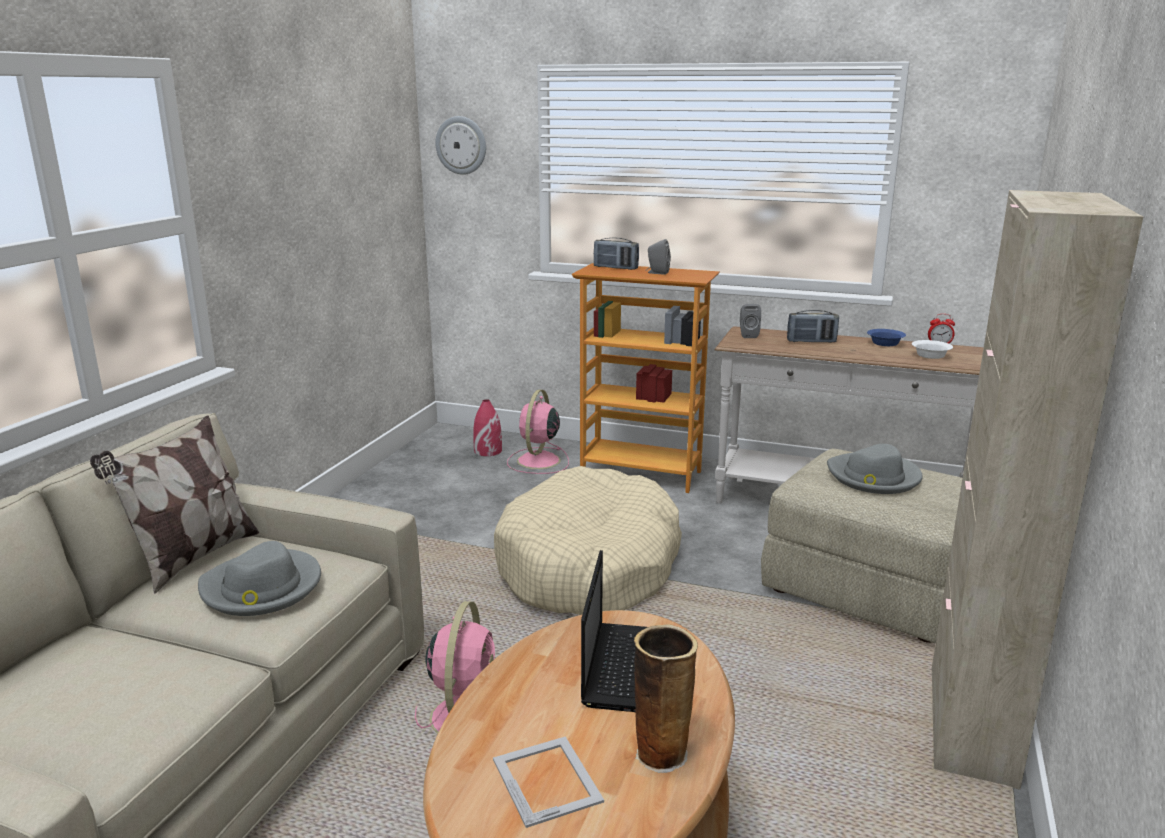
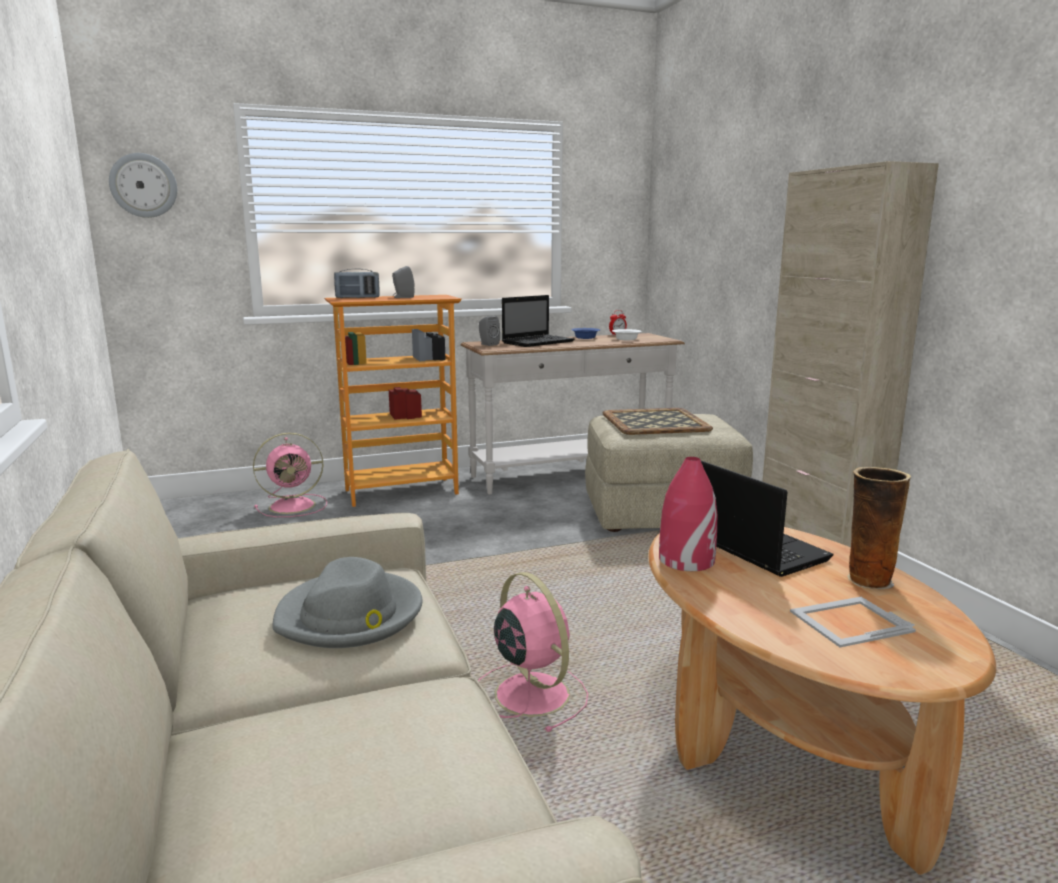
camera: 40 degrees left, 5 degrees down
(192, 558) = (202, 625): pillow -> none
(487, 451) = (229, 510): red vase -> red vase (685, 560)
(538, 461) = (294, 506): pink fan -> pink fan turned 90 degrees counterclockwise
(547, 779) = (849, 621): picture frame -> picture frame turned 45 degrees counterclockwise
(589, 566) = (459, 560): beige dog bed -> none
(811, 341) = (538, 342): radio -> laptop
(873, 477) = (656, 422): grey hat -> tray

